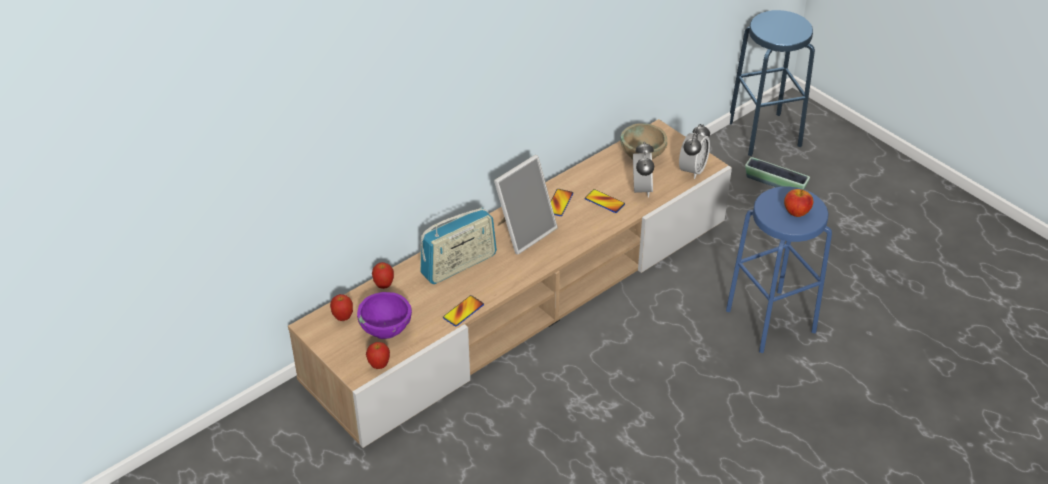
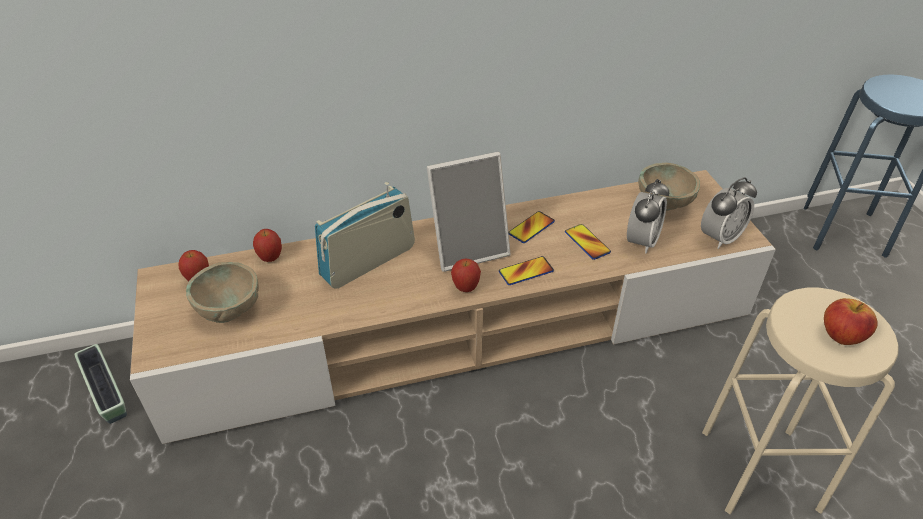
camera: 25 degrees right, 0 degrees up
(379, 365) = (185, 352): apple -> apple (465, 288)
(386, 329) = (230, 310): purple bowl -> beige bowl
(459, 265) = (368, 262): radio -> radio turned 150 degrees clockwise
(463, 311) = (331, 319): phone -> phone (526, 271)
(771, 320) = (760, 469): blue stool -> beige stool
(775, 183) = (836, 290): planter -> planter (106, 392)

